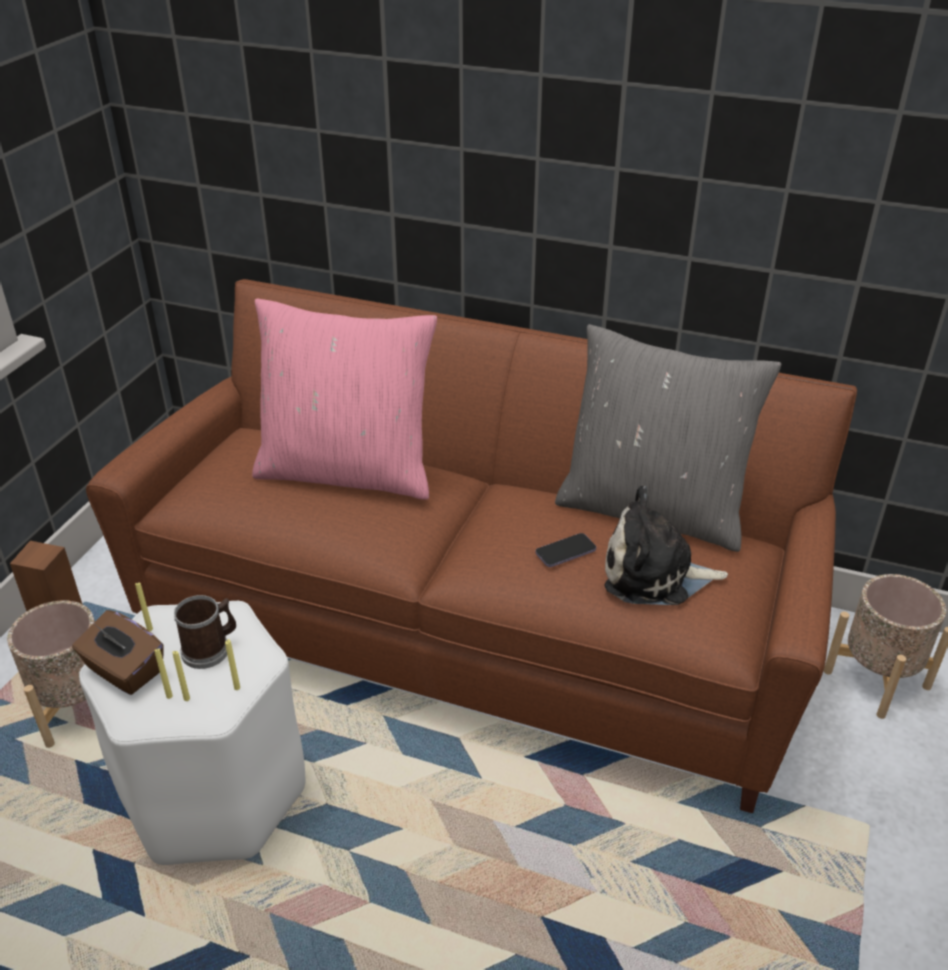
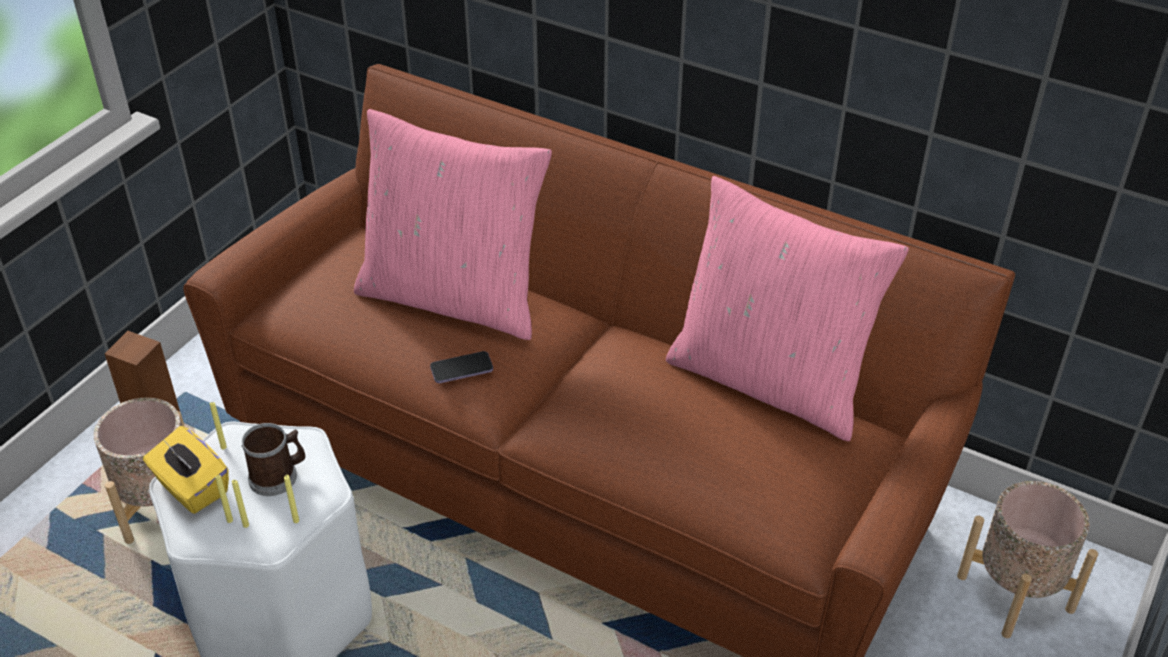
camera: 10 degrees right, 5 degrees up
(124, 671) = (191, 488): brown tissue box -> yellow tissue box
(565, 552) = (659, 419): phone -> phone (461, 369)
(652, 509) = (770, 380): grey pillow -> pink pillow
(654, 574) = (747, 456): plush toy -> none

